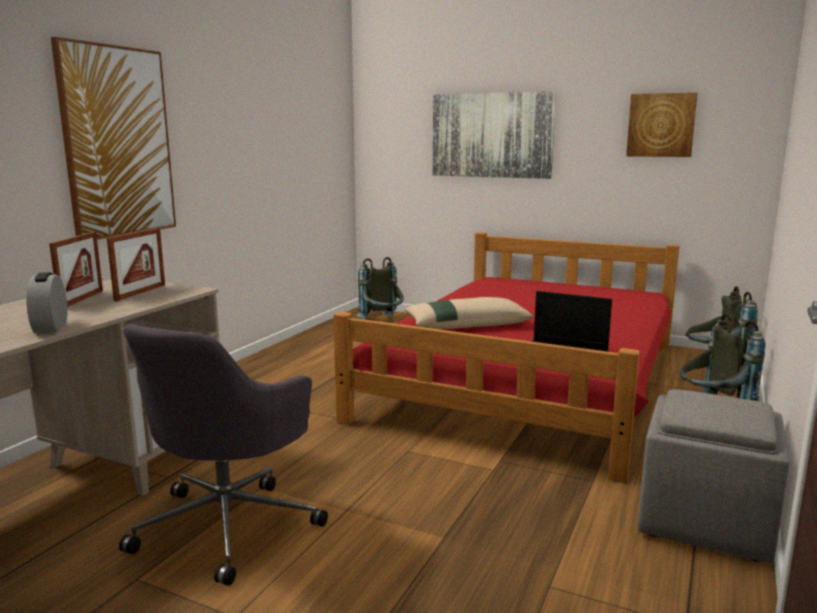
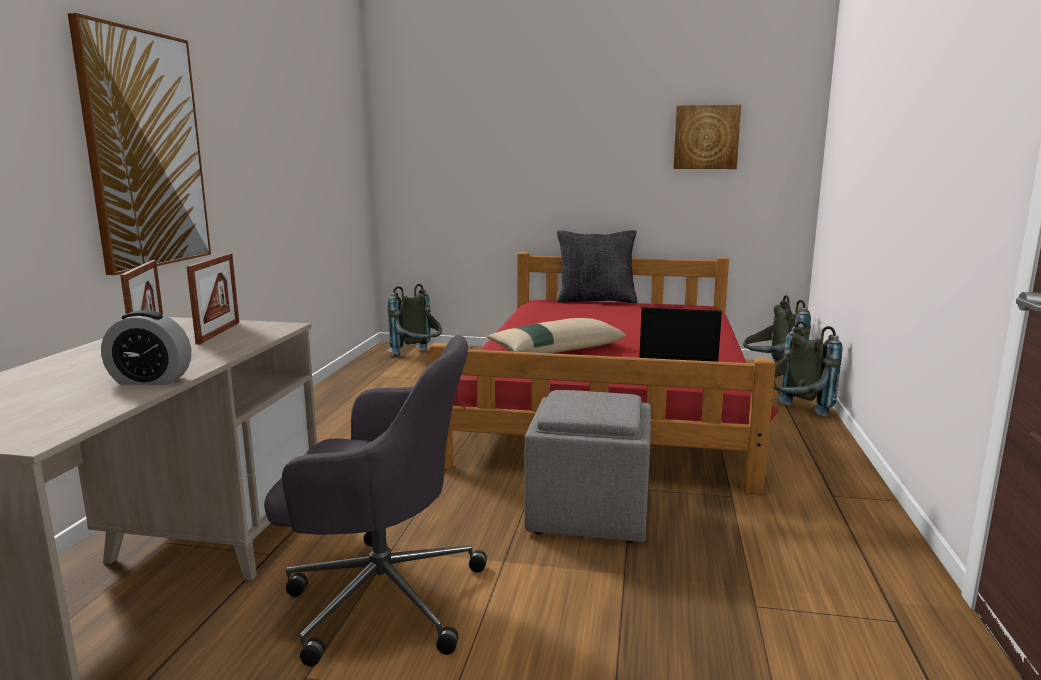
camera: 15 degrees left, 0 degrees up
(51, 327) = (151, 380): alarm clock -> alarm clock turned 60 degrees counterclockwise
(229, 524) = (380, 596): grey office chair -> grey office chair turned 90 degrees counterclockwise
(492, 135) = (530, 148): picture -> none
(545, 281) = (596, 301): none -> black pillow
(706, 520) = (853, 520): grey ottoman -> grey ottoman (590, 512)

